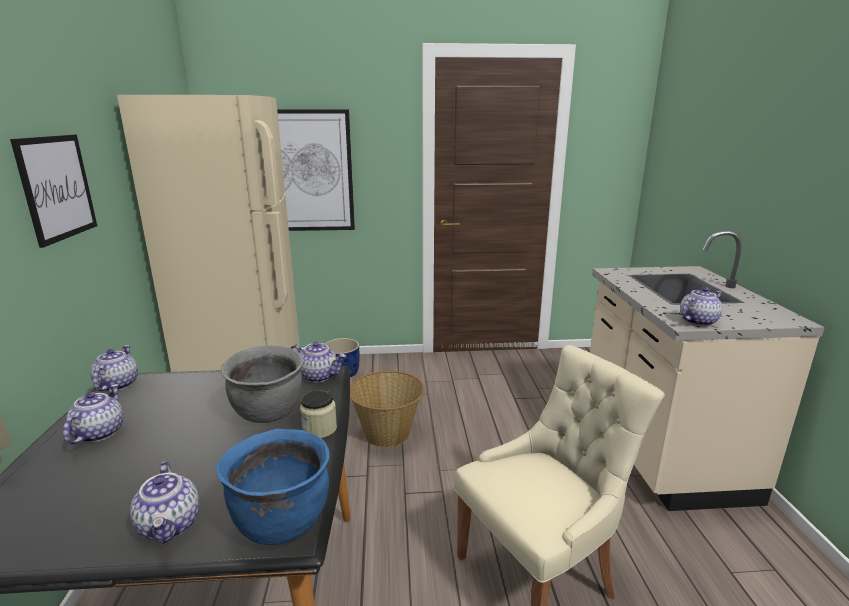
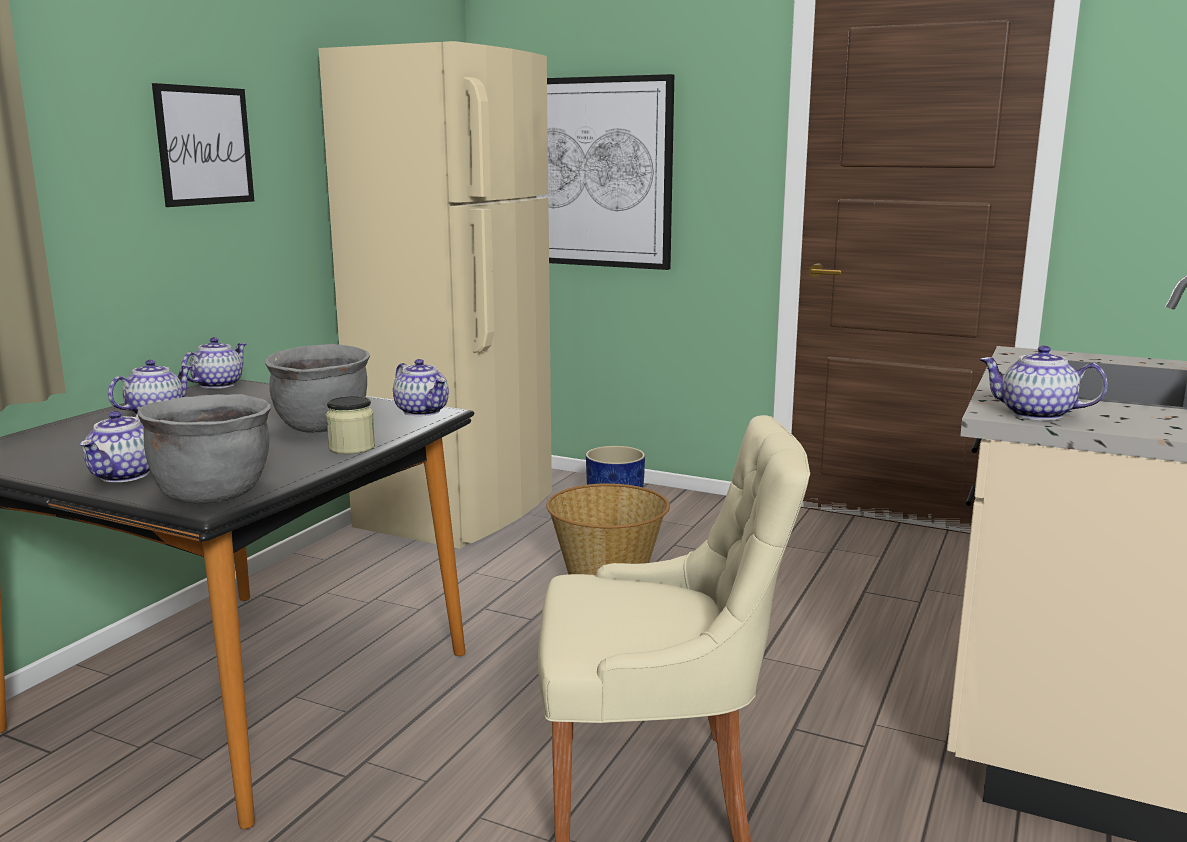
camera: 30 degrees right, 5 degrees down
(281, 521) = (213, 494): blue cooking pot -> grey cooking pot
(697, 321) = (1035, 414): teapot -> teapot turned 150 degrees counterclockwise

